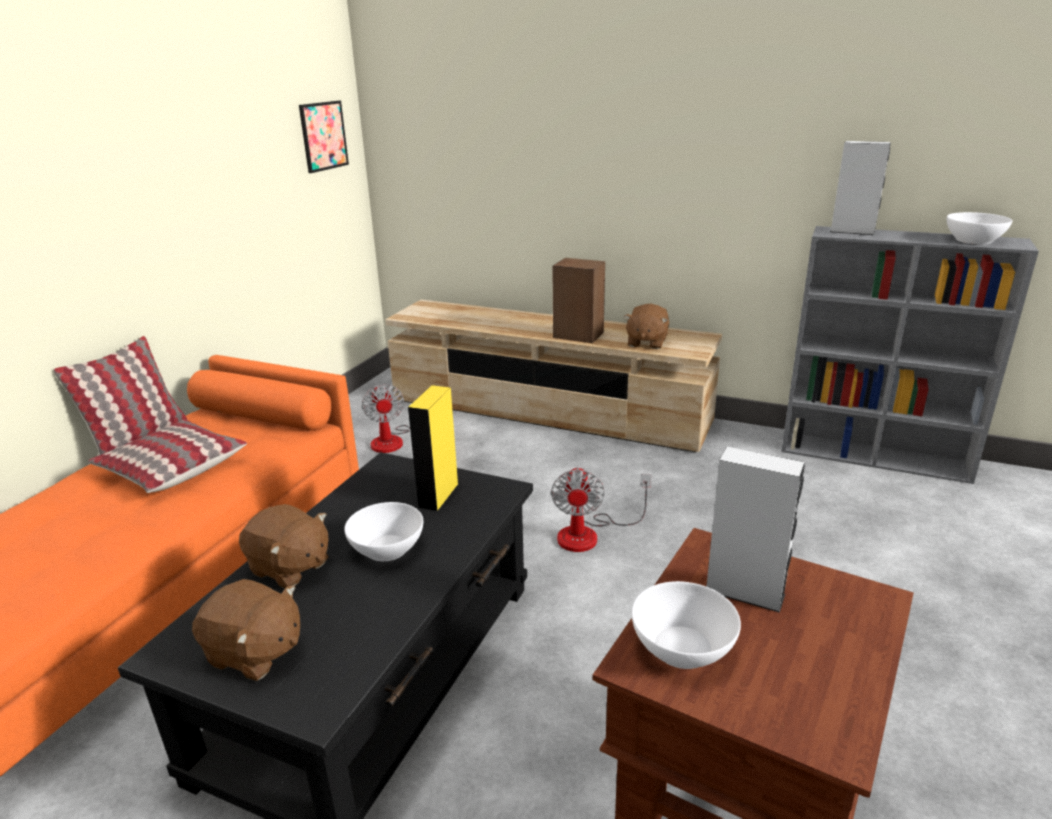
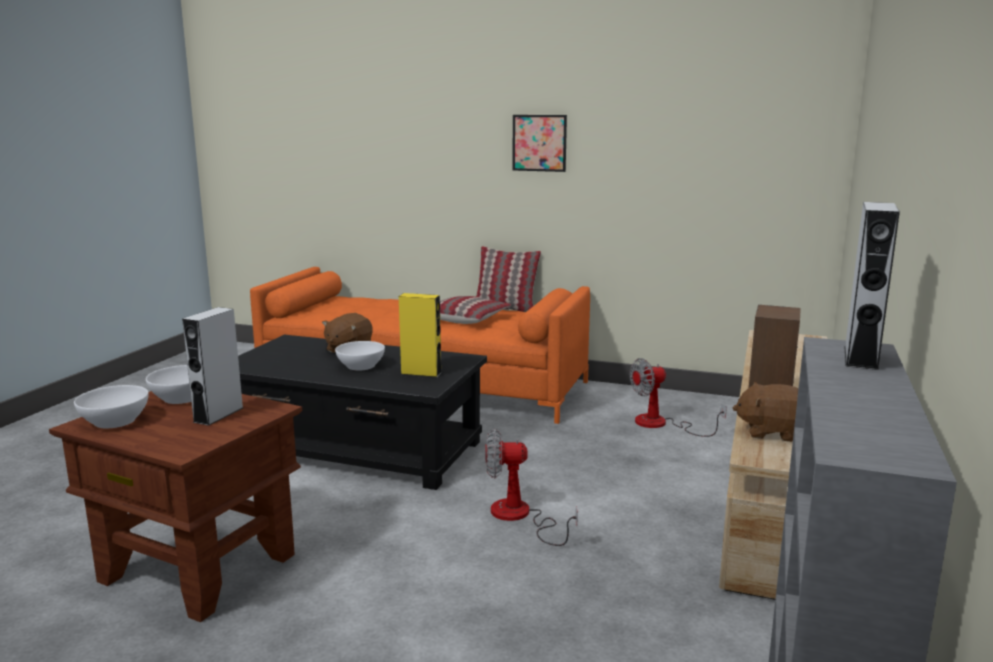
camera: 85 degrees right, 10 degrees down
(255, 653) = (279, 352): brown plush toy -> none
(323, 136) = (782, 148): picture -> picture (539, 143)
(974, 240) = (870, 426): white bowl -> white bowl (115, 421)

